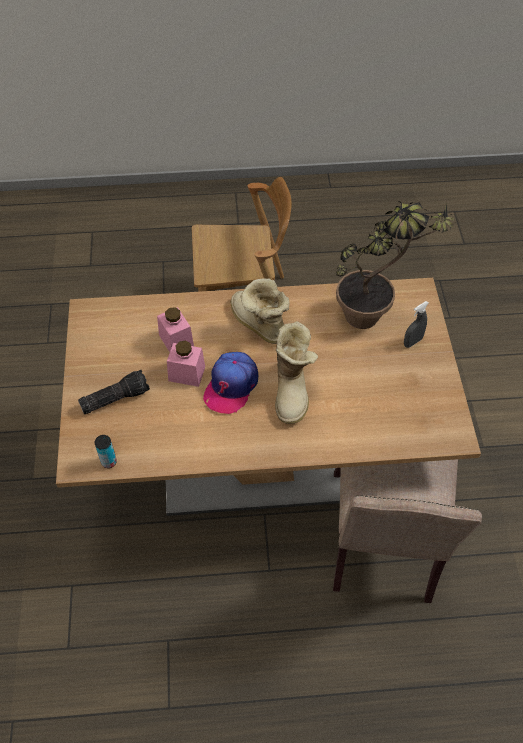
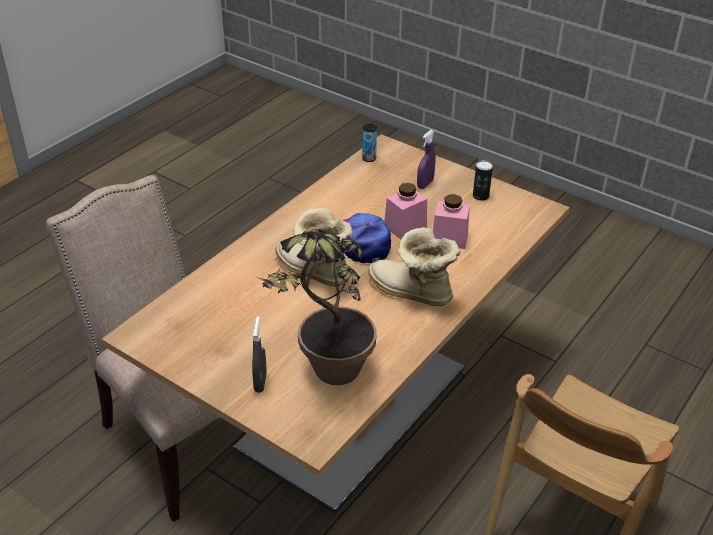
camera: 130 degrees right, 15 degrees down
(101, 354) = (480, 196): none -> can
(115, 397) = (425, 184): flashlight -> purple spray bottle
(258, 325) = (411, 293): boot -> boot turned 150 degrees counterclockwise

